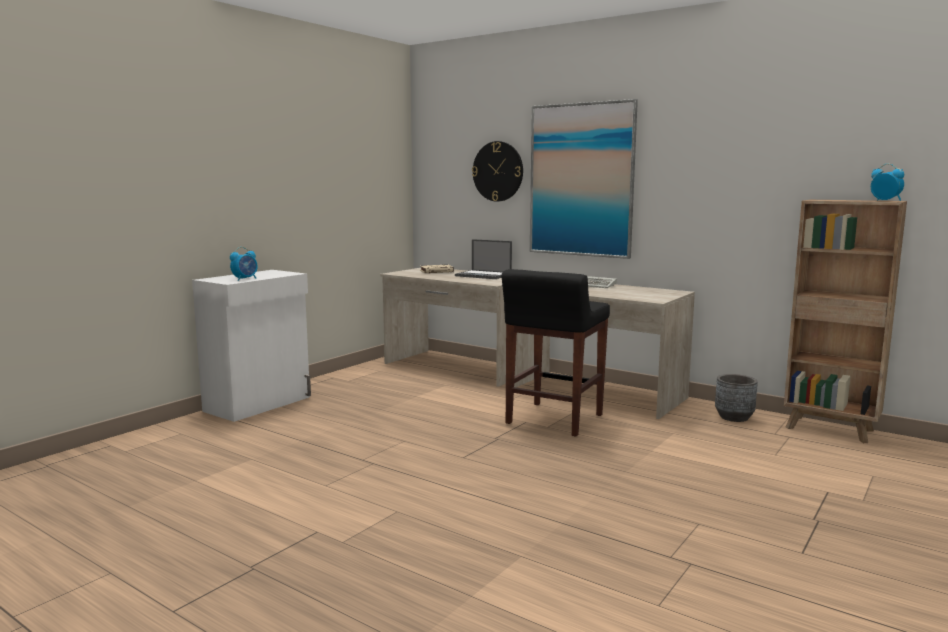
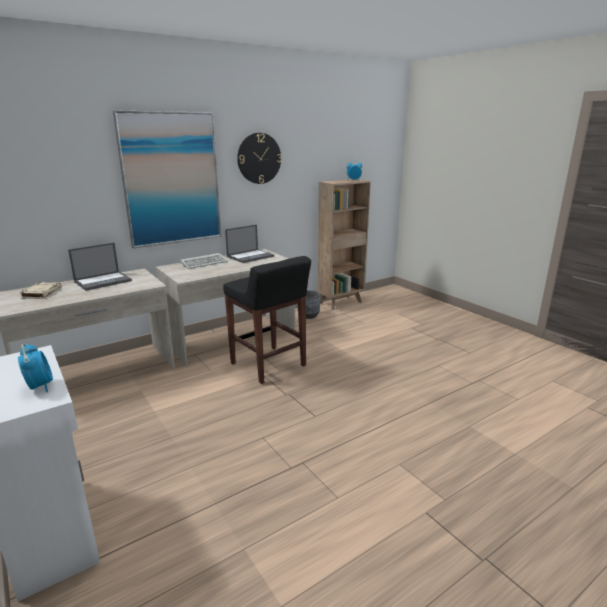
camera: 70 degrees left, 10 degrees up
(498, 171) = (78, 176): wall clock -> wall clock (259, 158)
(646, 291) = (250, 256): none -> laptop

